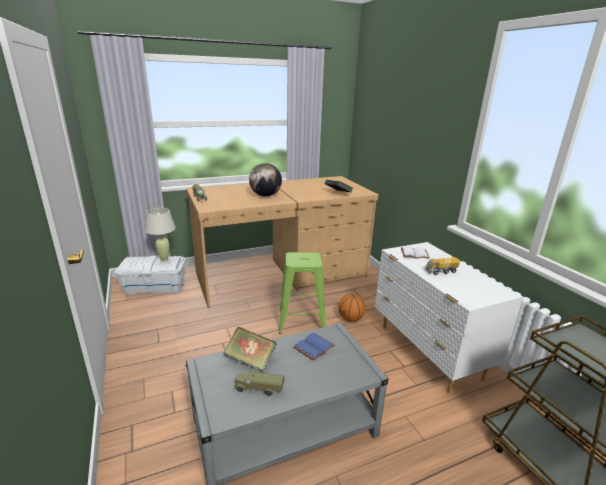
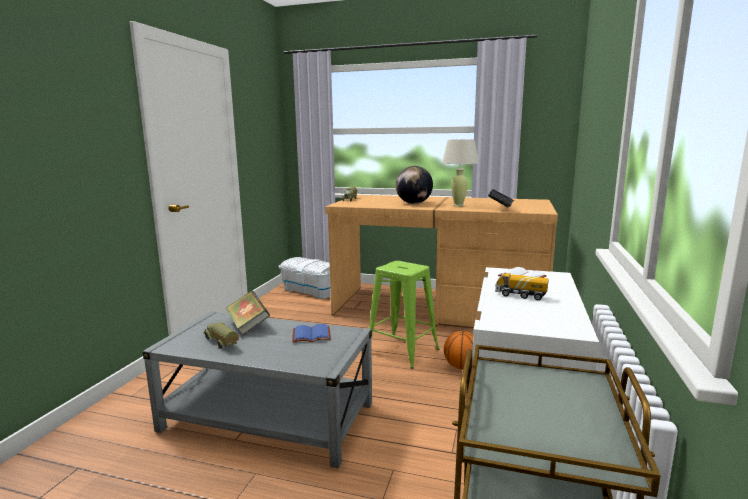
camera: 40 degrees right, 10 degrees down
(164, 260) = (320, 263): beige table lamp -> beige table lamp (458, 205)

